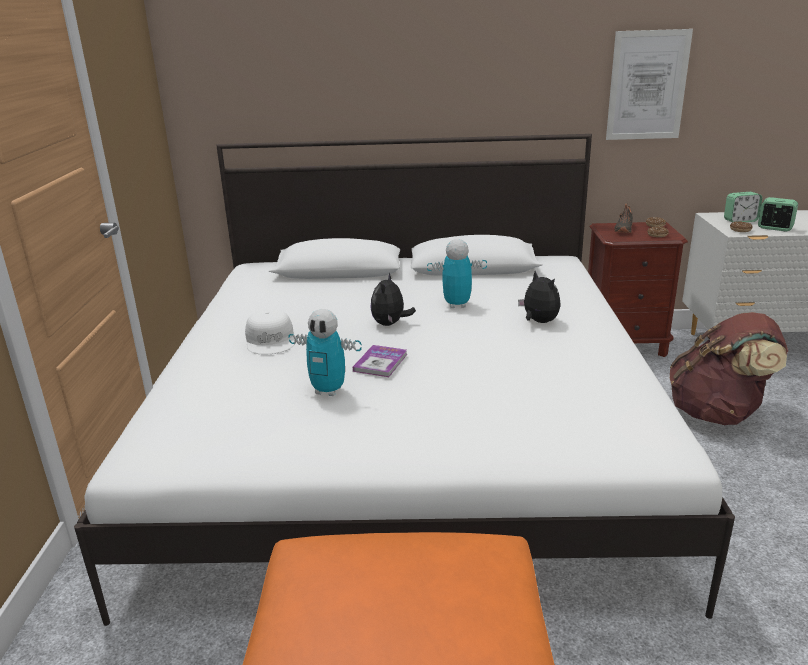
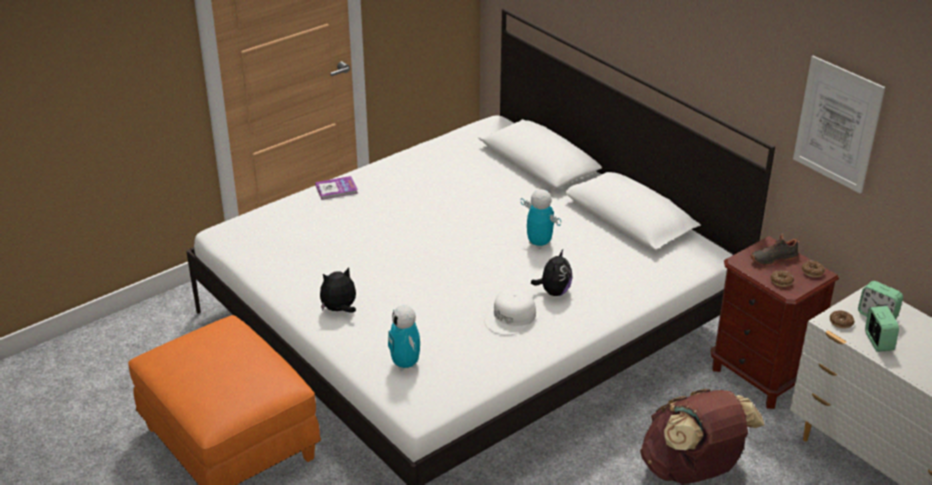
camera: 50 degrees right, 10 degrees up
(271, 340) = (390, 198): white cap -> white cap (511, 318)
(328, 391) = (350, 253): toy robot -> toy robot (405, 364)
(380, 362) = (408, 254): book -> book (336, 189)
(390, 324) = (469, 231): plush toy -> plush toy (339, 310)

